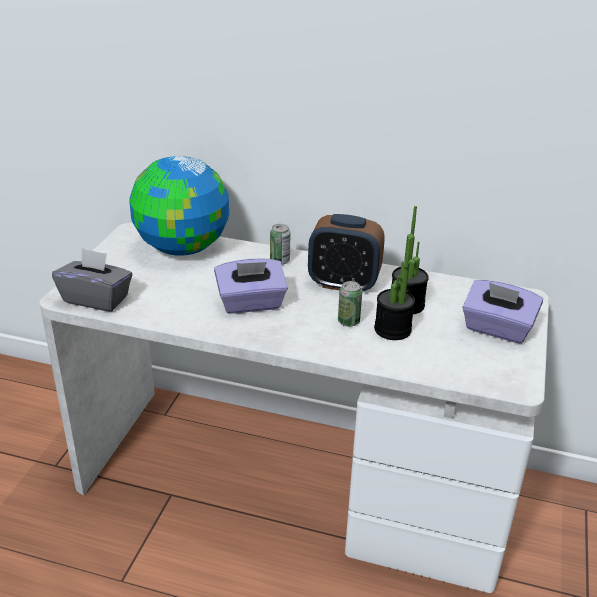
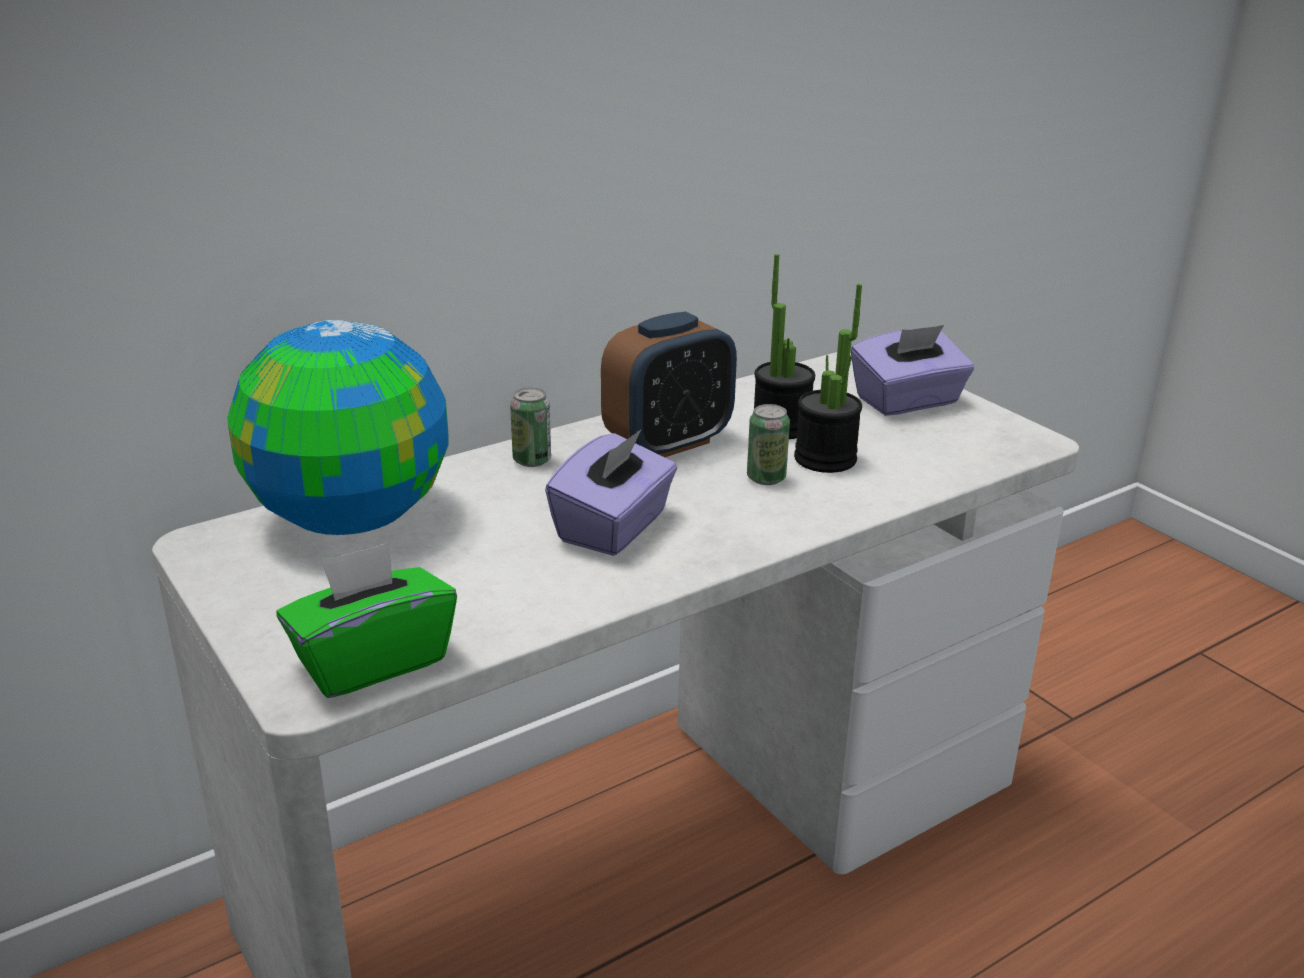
camera: 50 degrees left, 5 degrees down
(96, 299) = (372, 661): grey tissue box -> green tissue box

